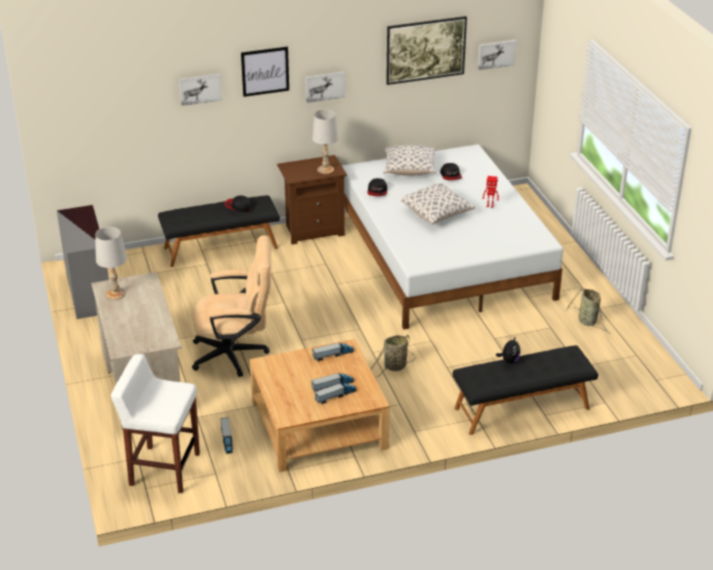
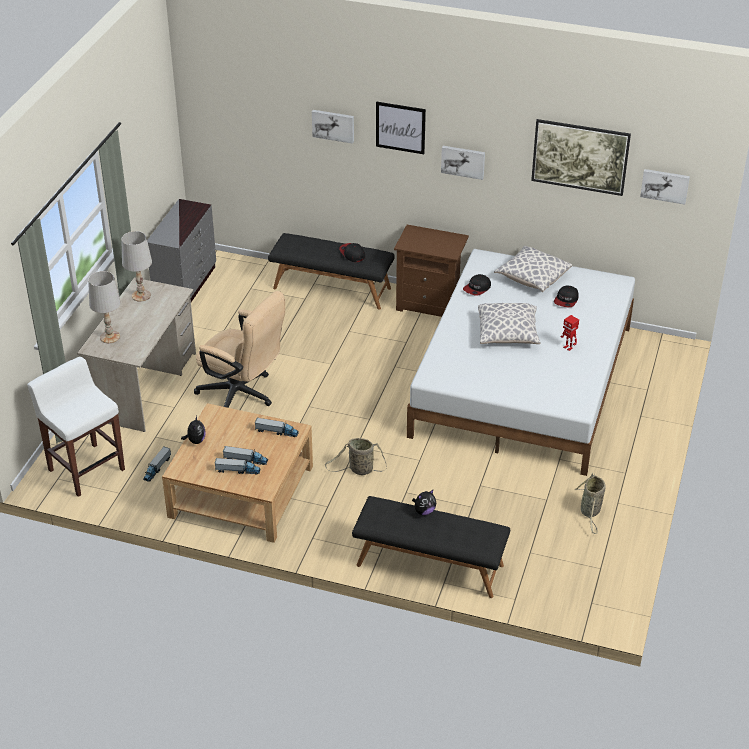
camera: 35 degrees right, 5 degrees up
(274, 390) = (195, 441): none -> plush toy
(325, 169) = (442, 247): white table lamp -> white table lamp (110, 337)

